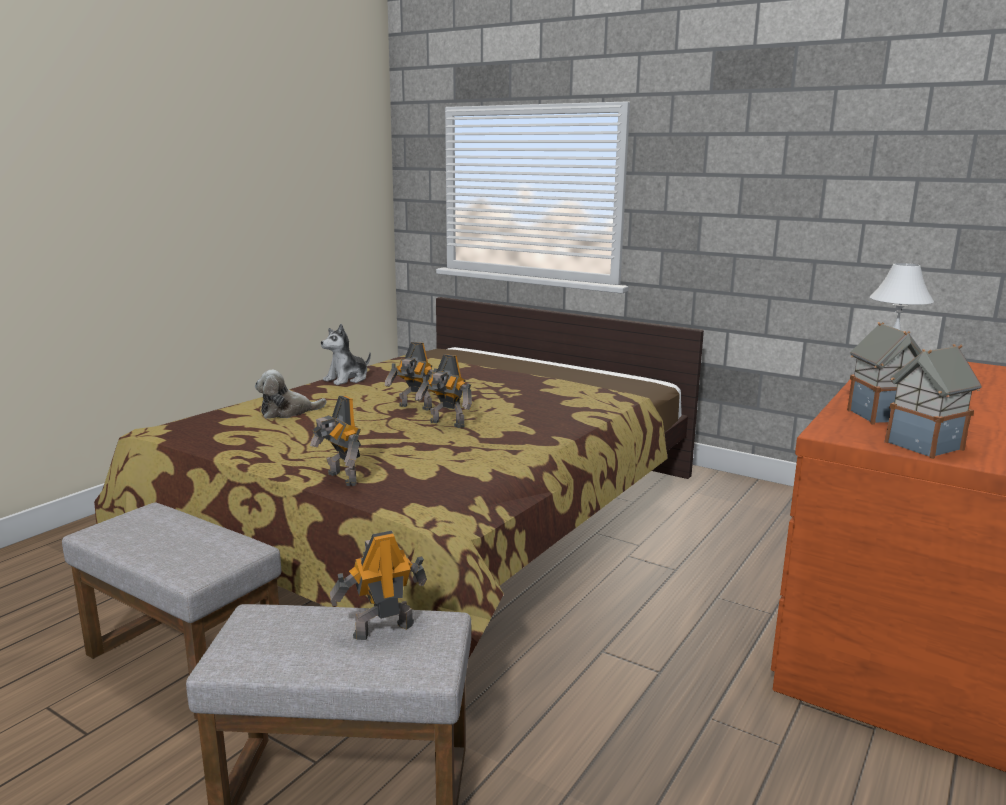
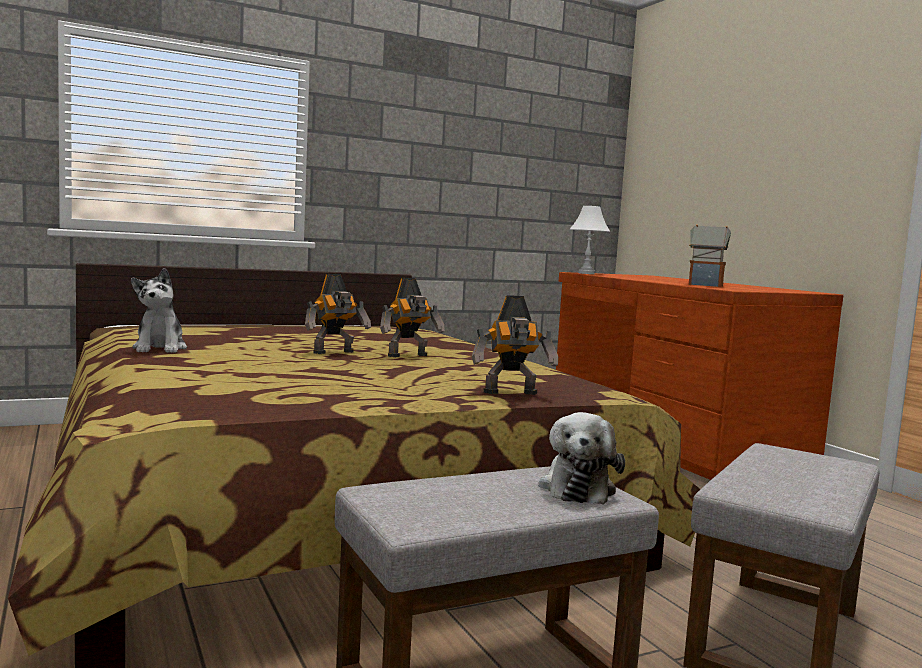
camera: 60 degrees left, 10 degrees down
(287, 412) = (237, 374): plush toy -> plush toy (577, 488)
(382, 629) = (778, 462): toy robot -> none
(923, 446) = (766, 290): toy house -> none

